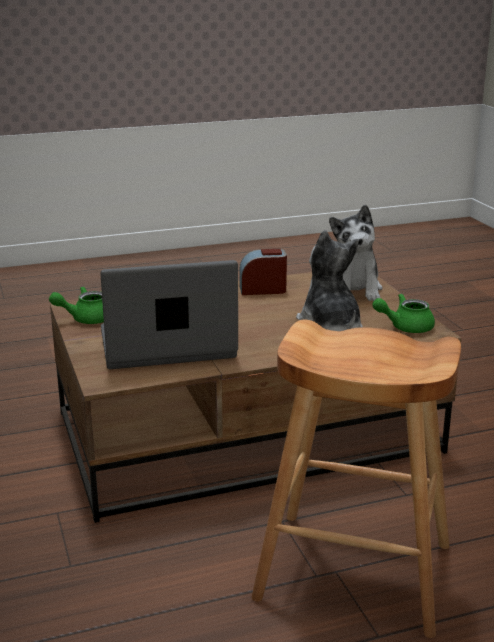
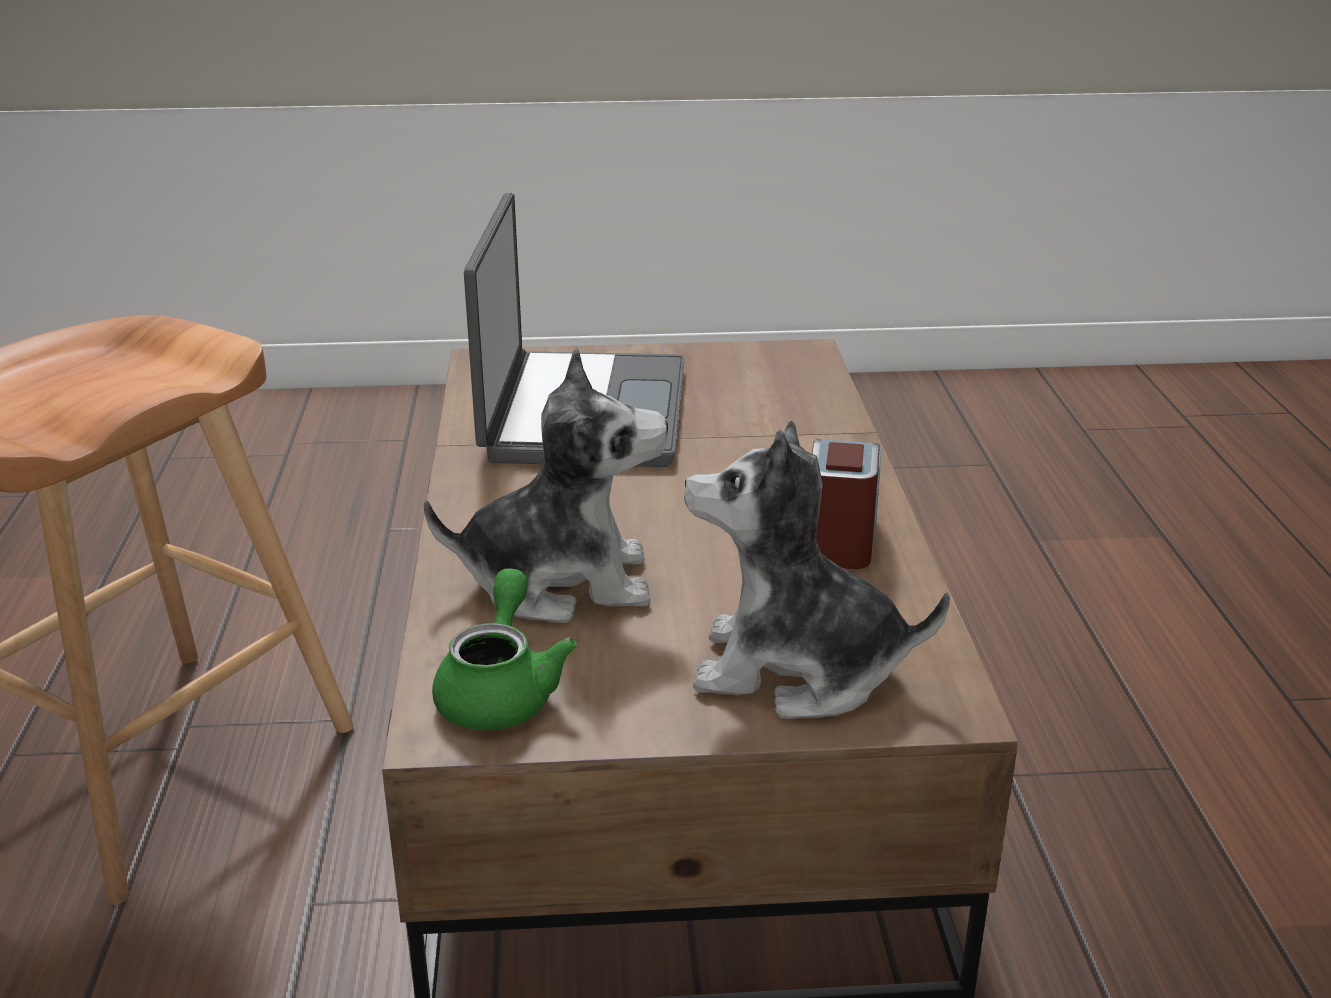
camera: 105 degrees right, 5 degrees up
(86, 319) = (744, 360): green teapot -> none

